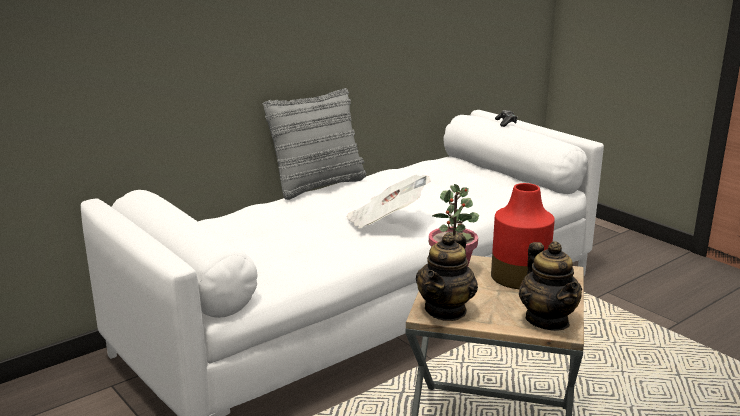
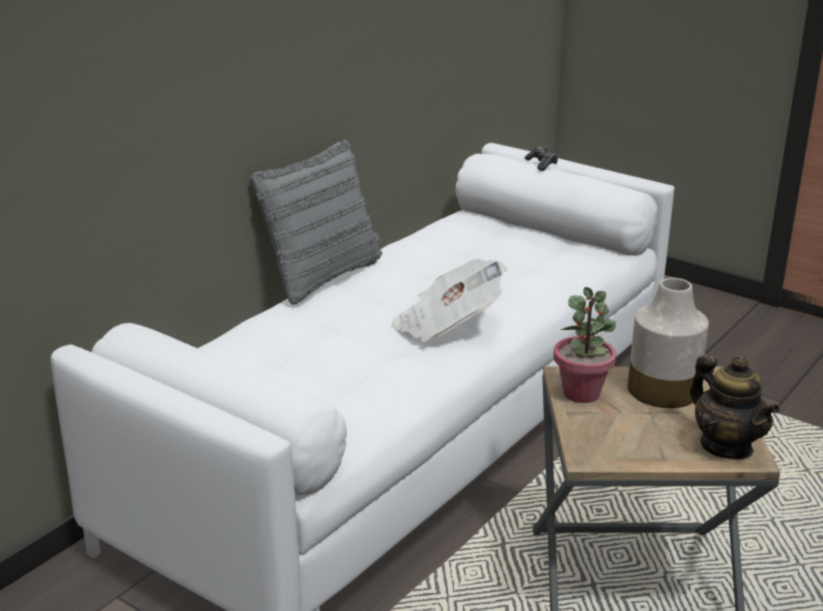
camera: 15 degrees left, 5 degrees up
(446, 310) = (606, 449): teapot -> none
(519, 276) = (662, 389): red vase -> beige vase

